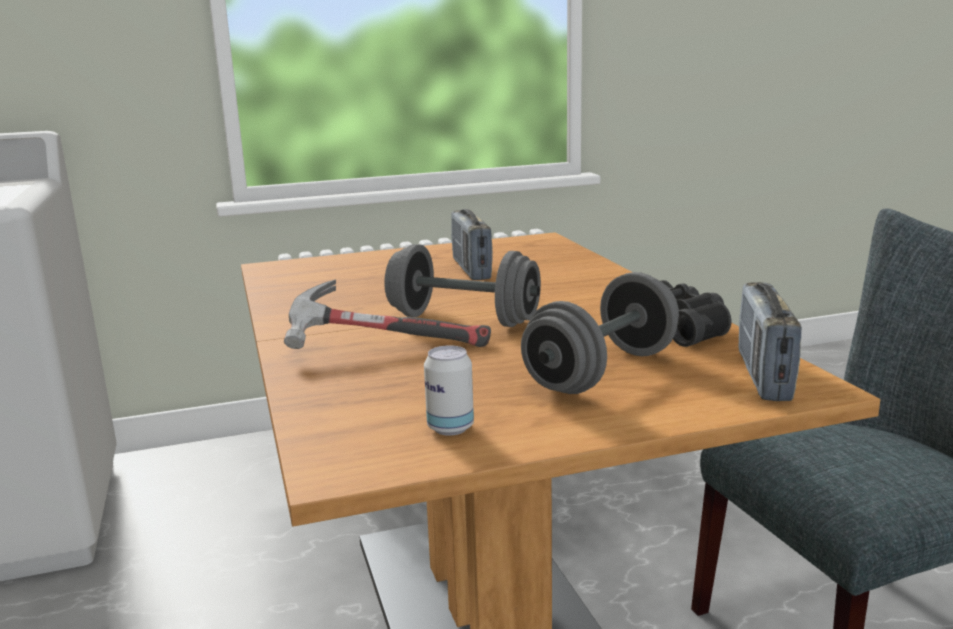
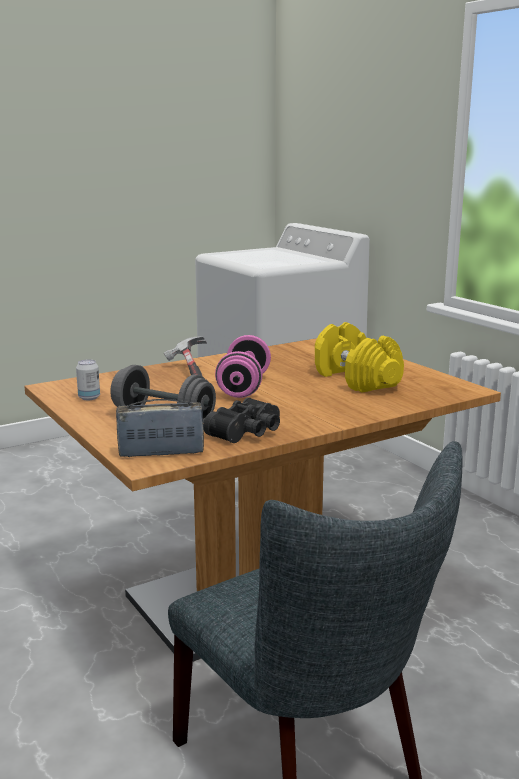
camera: 75 degrees right, 0 degrees up
(463, 319) = (244, 387): grey dumbbell -> pink dumbbell
(471, 270) = (355, 379): radio -> yellow dumbbell

